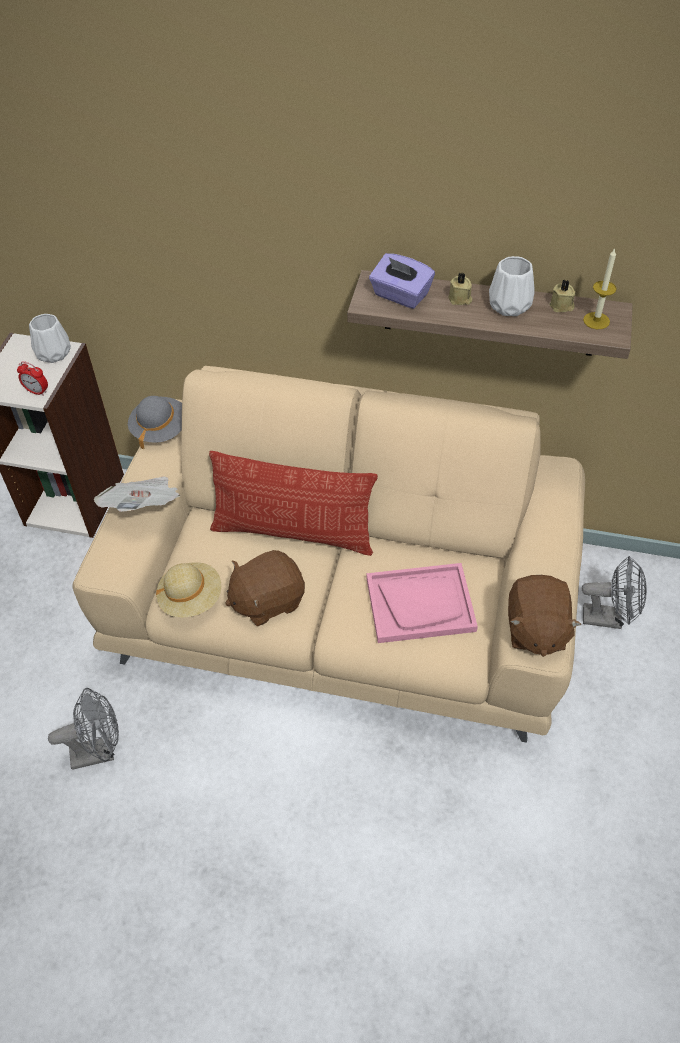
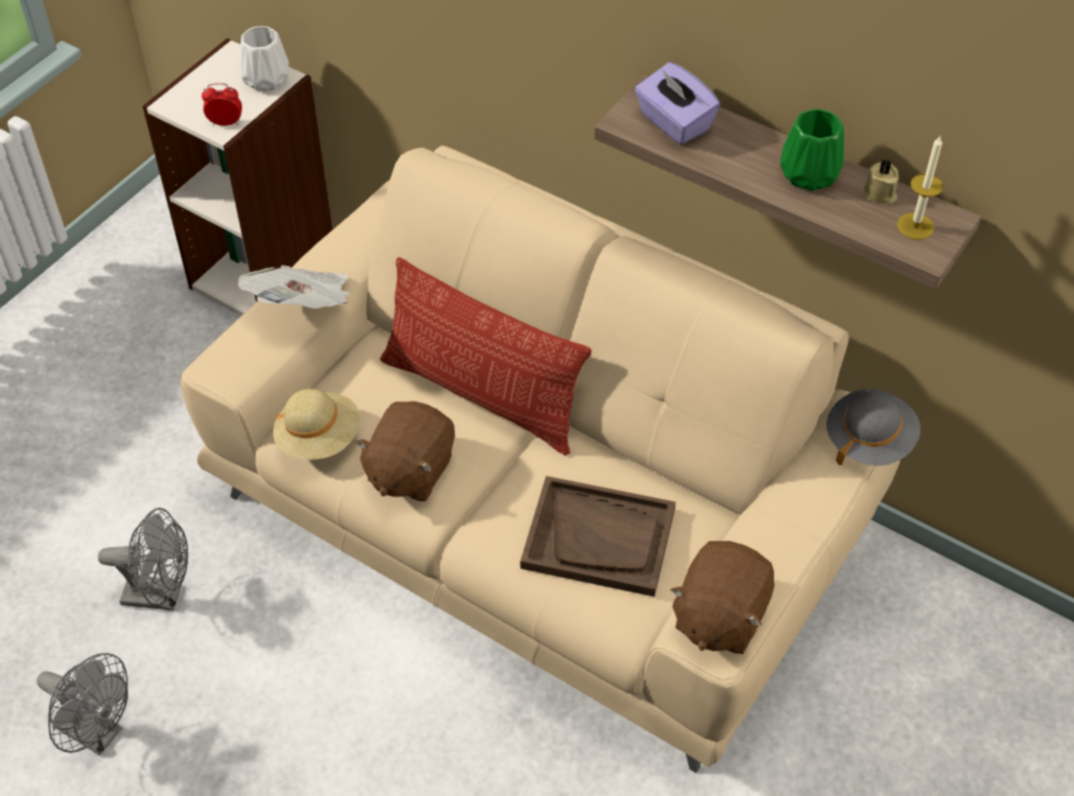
camera: 20 degrees right, 0 degrees up
(37, 391) = (225, 123): alarm clock -> alarm clock turned 135 degrees clockwise
(160, 430) = (368, 213): grey hat -> grey hat (869, 440)
(267, 600) = (409, 470): brown plush toy -> brown plush toy turned 60 degrees counterclockwise
(420, 604) = (599, 538): pink tray -> brown tray
(460, 299) = (749, 148): beige candle -> none
(508, 306) = (807, 174): white vase -> green vase
(608, 618) = (893, 651): grey fan -> grey fan (98, 733)

